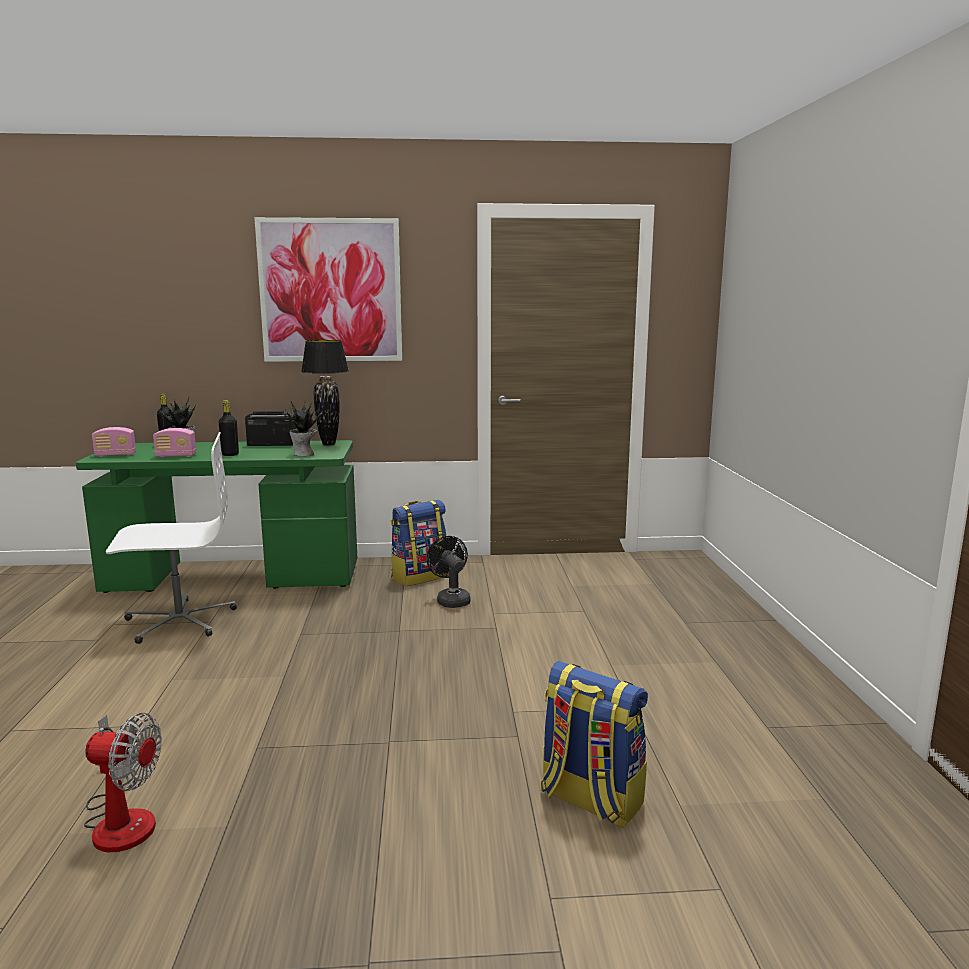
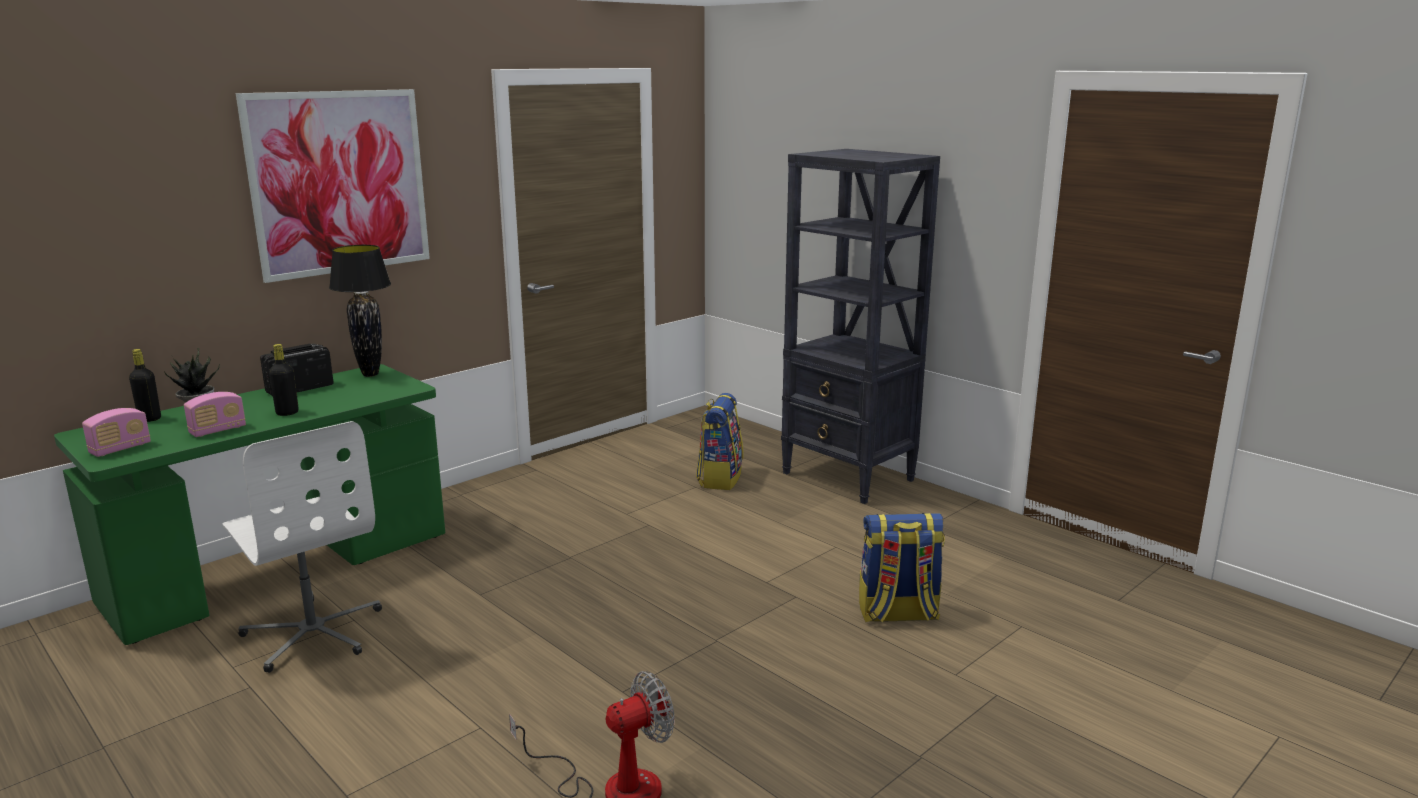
camera: 40 degrees left, 5 degrees up
(179, 621) = (313, 632): white office chair -> white office chair turned 105 degrees clockwise
(304, 454) = (379, 393): potted plant -> none
(419, 576) = (498, 502): backpack -> backpack (719, 478)
(451, 600) = (568, 514): black fan -> none
(750, 648) = (848, 477): none -> black bookcase

